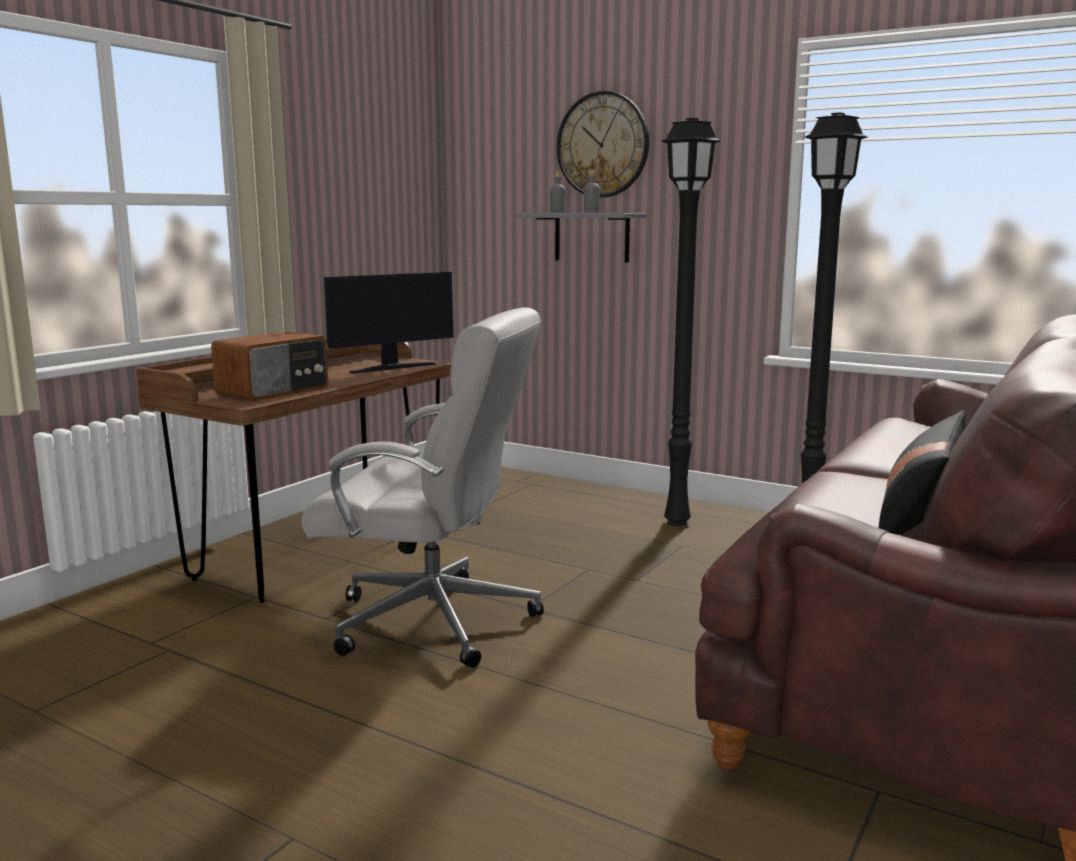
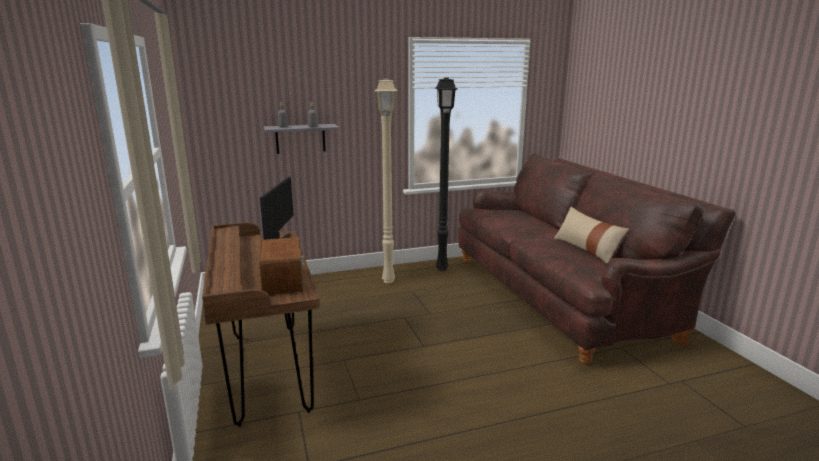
camera: 50 degrees left, 5 degrees up
(432, 620) = (403, 372): grey office chair -> none
(603, 145) = (303, 86): wall clock -> none
(677, 523) = (389, 281): black floor lamp -> beige floor lamp
(919, 516) = (586, 249): black pillow -> beige pillow

